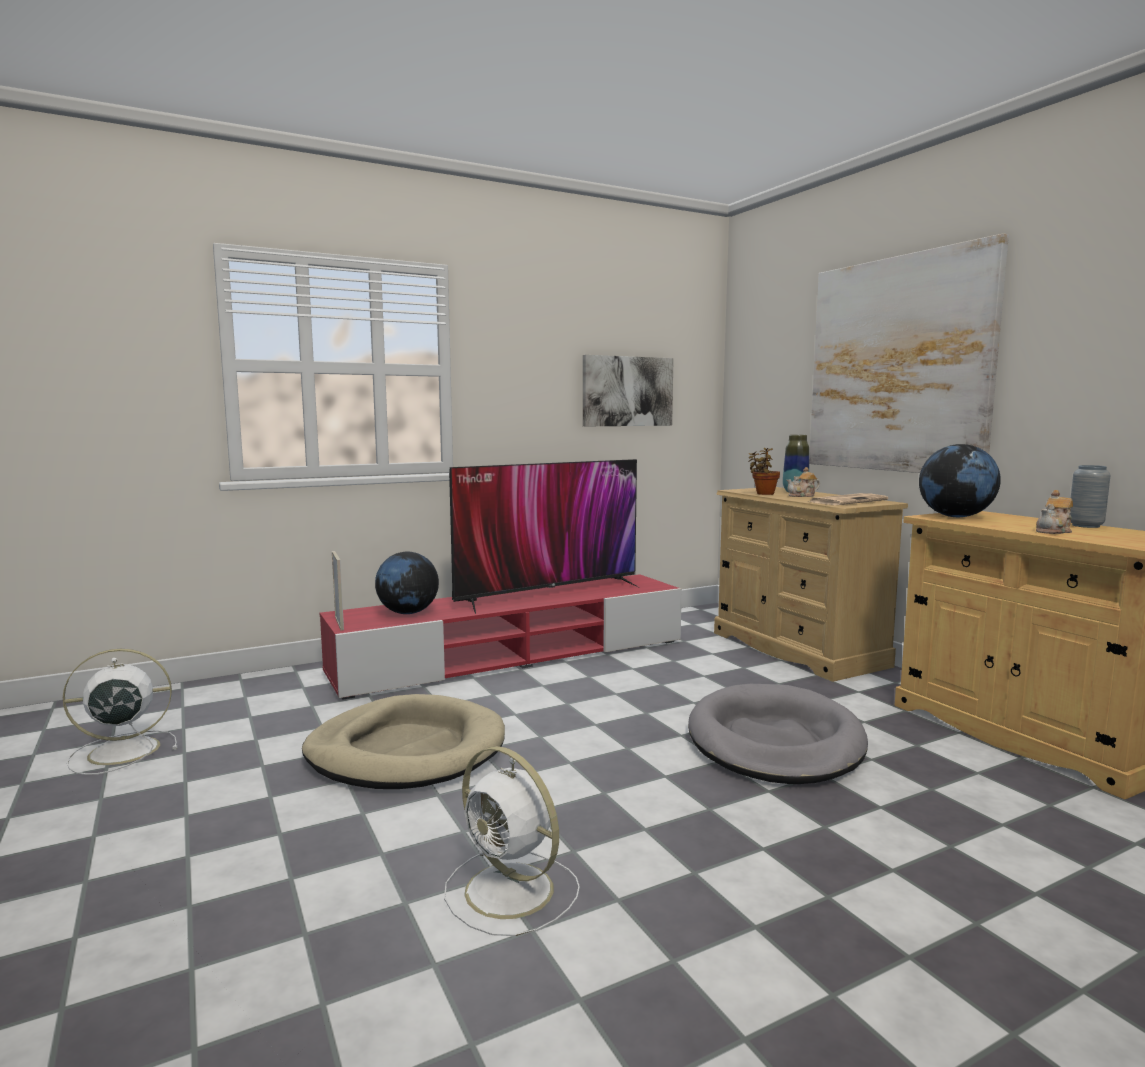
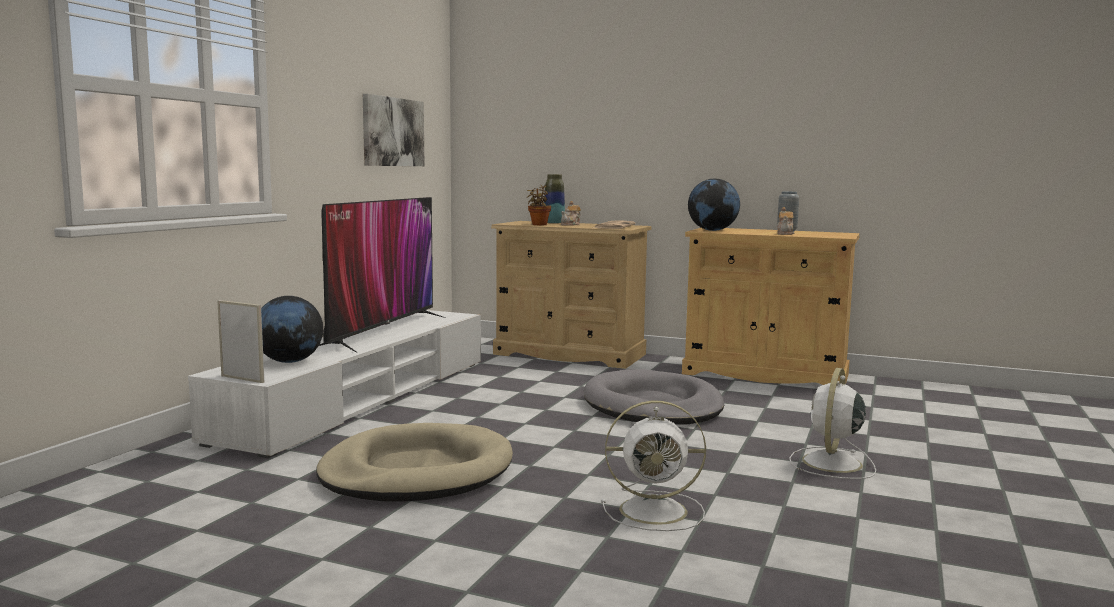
camera: 40 degrees left, 0 degrees up
(120, 751) = (114, 550): white fan -> white fan (831, 464)
(513, 657) = (362, 398): red tv stand -> white tv stand
(897, 365) = (635, 119): picture -> none

